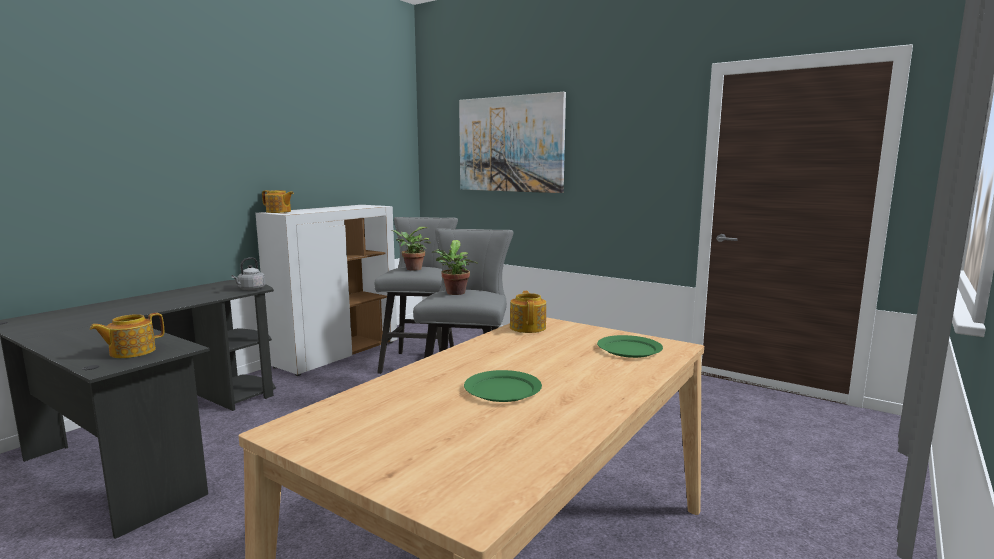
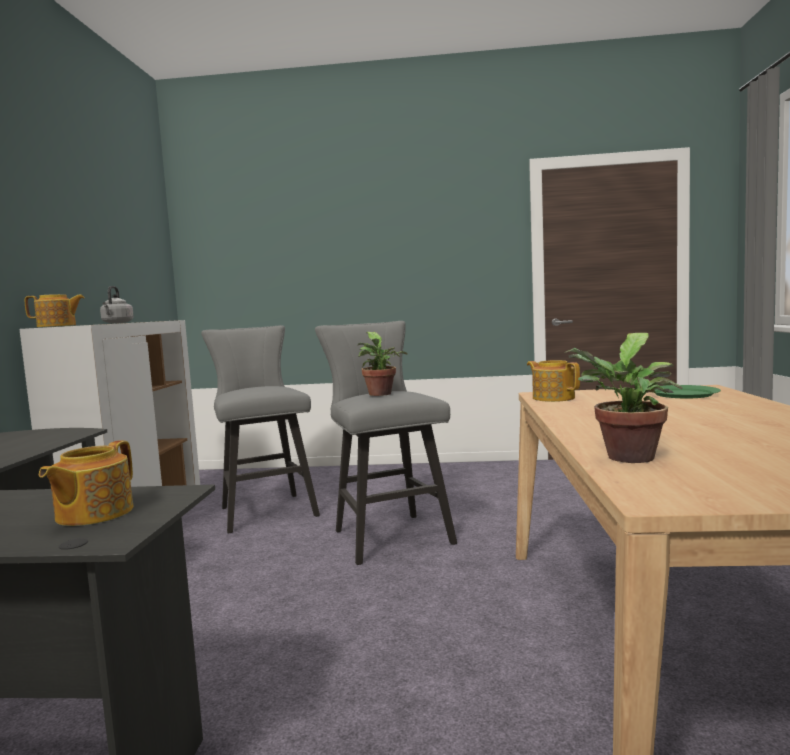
camera: 30 degrees left, 5 degrees down
(250, 289) = (71, 434): grey kettle -> grey kettle (117, 323)
(411, 269) = (257, 388): potted plant -> potted plant (627, 459)
(502, 389) = (704, 429): green plate -> none
(510, 144) = (310, 244): picture -> none

